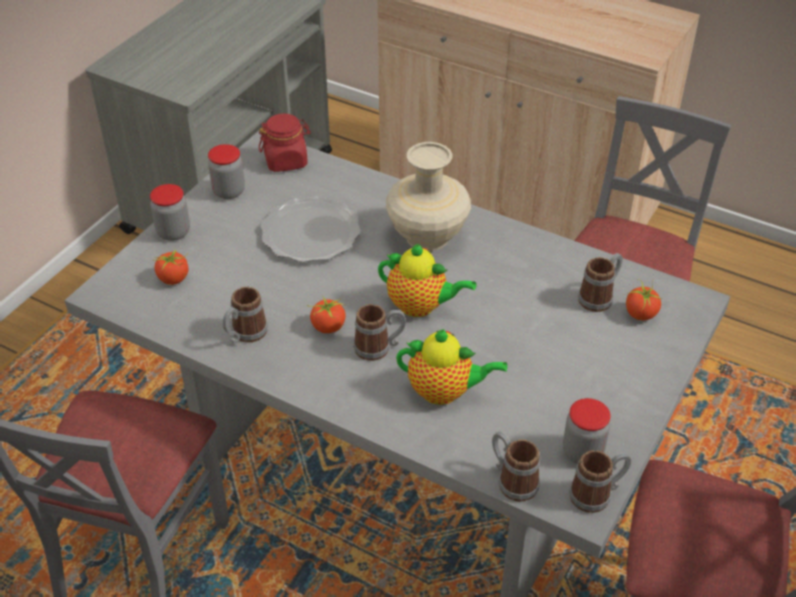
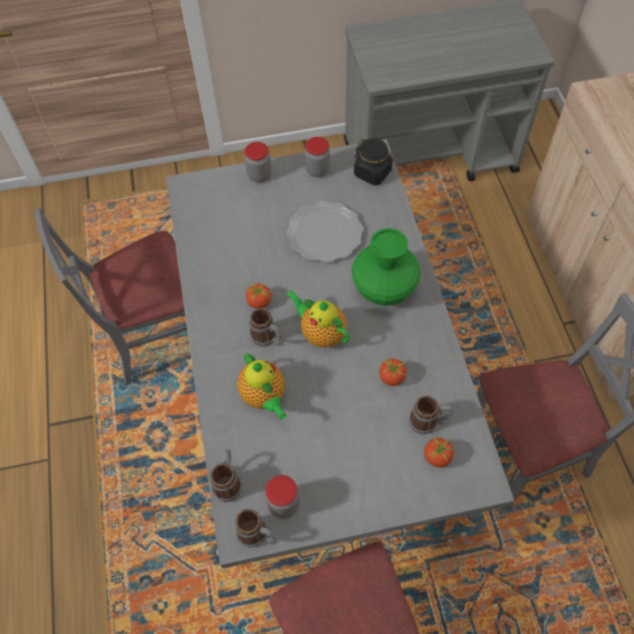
camera: 50 degrees right, 15 degrees up
(174, 278) = (225, 205): tomato -> tomato (392, 378)
(245, 335) = (216, 270): mug -> none
(286, 161) = (372, 173): red jar -> black jar
(421, 306) = (321, 333): teapot -> teapot turned 150 degrees clockwise
(427, 238) = (383, 291): beige vase -> green vase

